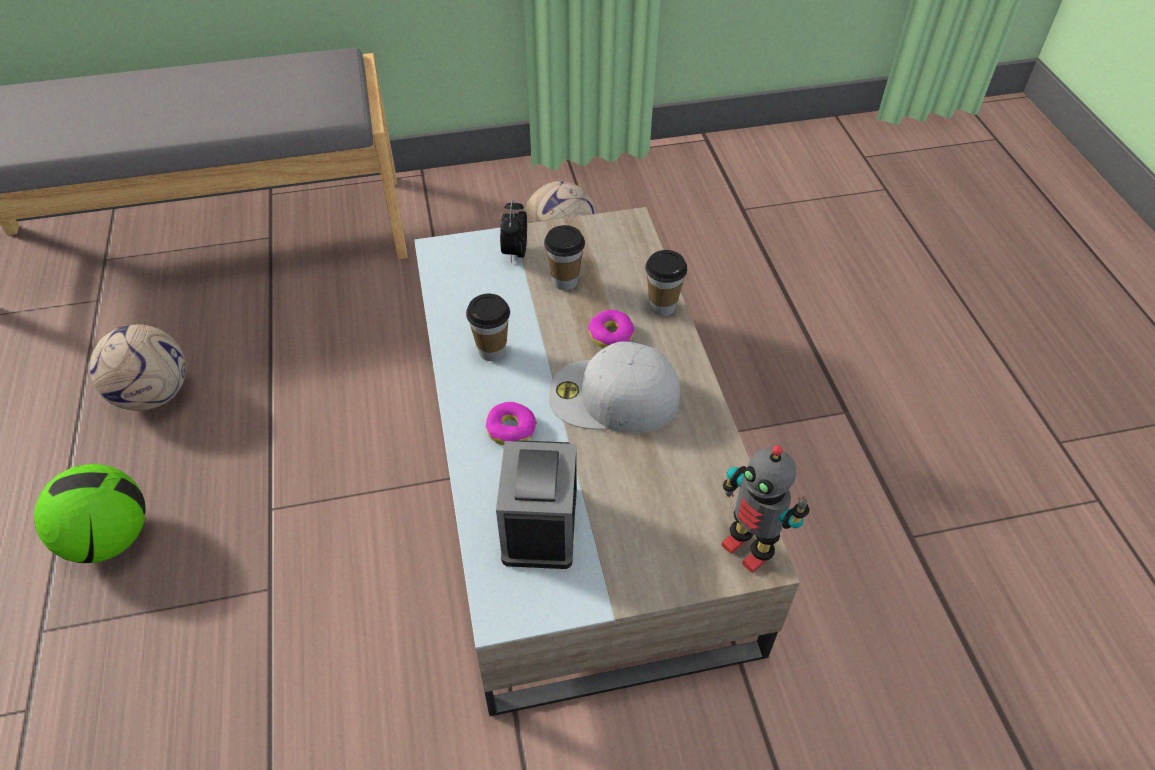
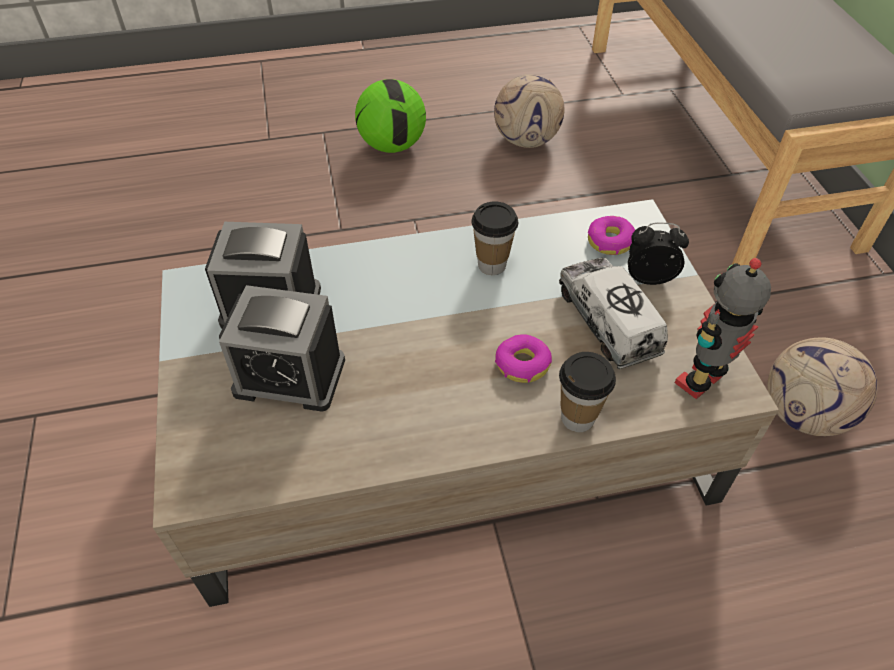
camera: 90 degrees right, 0 degrees up
(511, 429) = (387, 283): donut -> donut (609, 241)
(565, 281) = (607, 322): cup -> toy truck
(612, 397) = (426, 363): white cap -> none
(630, 498) = (289, 376): none -> alarm clock
(748, 548) = (206, 479): toy robot -> toy robot (702, 382)

